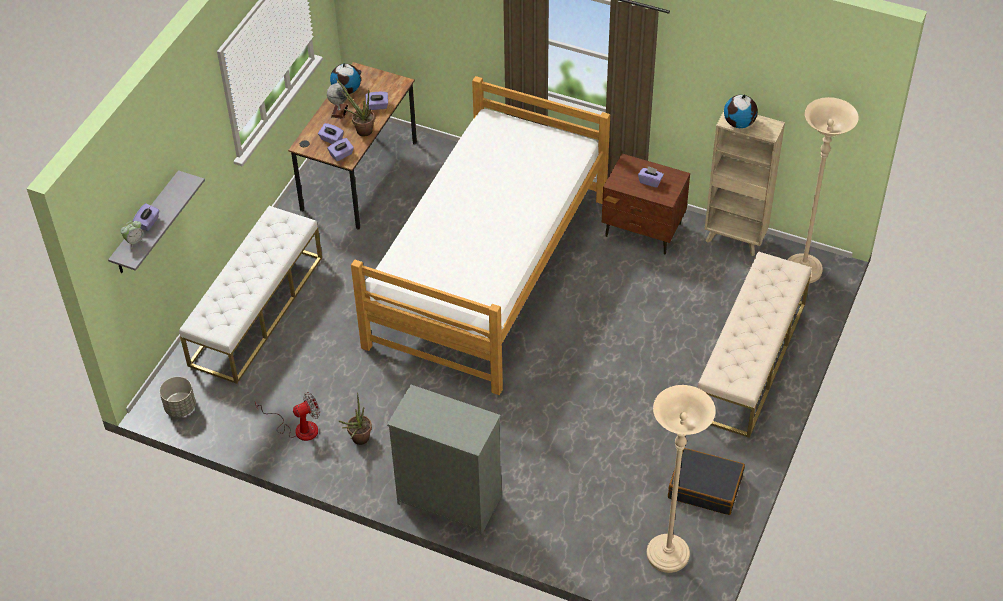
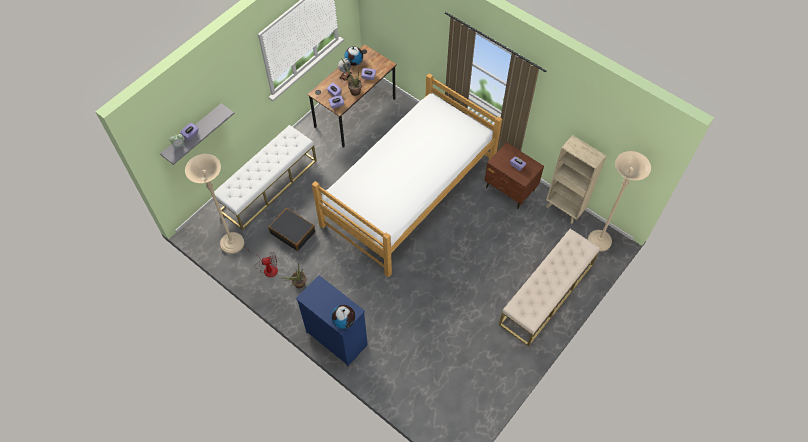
camera: 15 degrees right, 10 degrees up
(180, 407) = (206, 236): grey planter -> none
(448, 499) = (336, 338): grey dresser -> blue dresser
(667, 555) = (452, 411): beige floor lamp -> beige floor lamp (232, 244)
(705, 487) = (490, 372): black suitcase -> black suitcase (293, 232)
(739, 123) = (576, 149): globe -> globe (344, 321)

